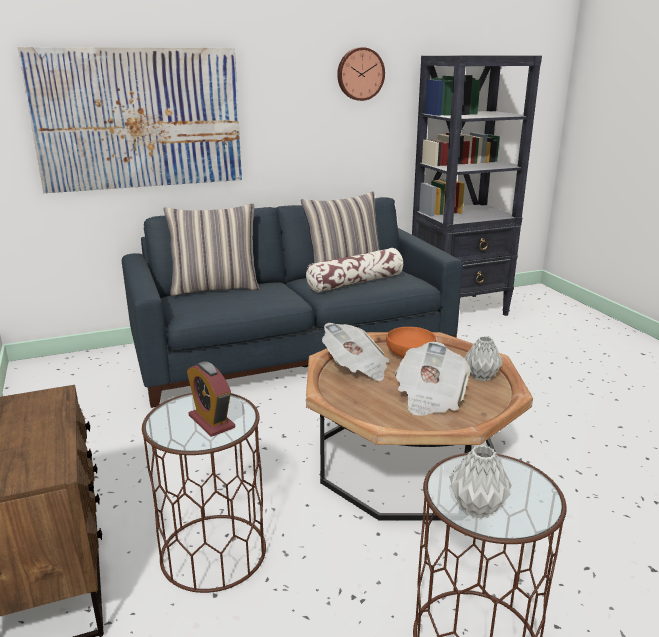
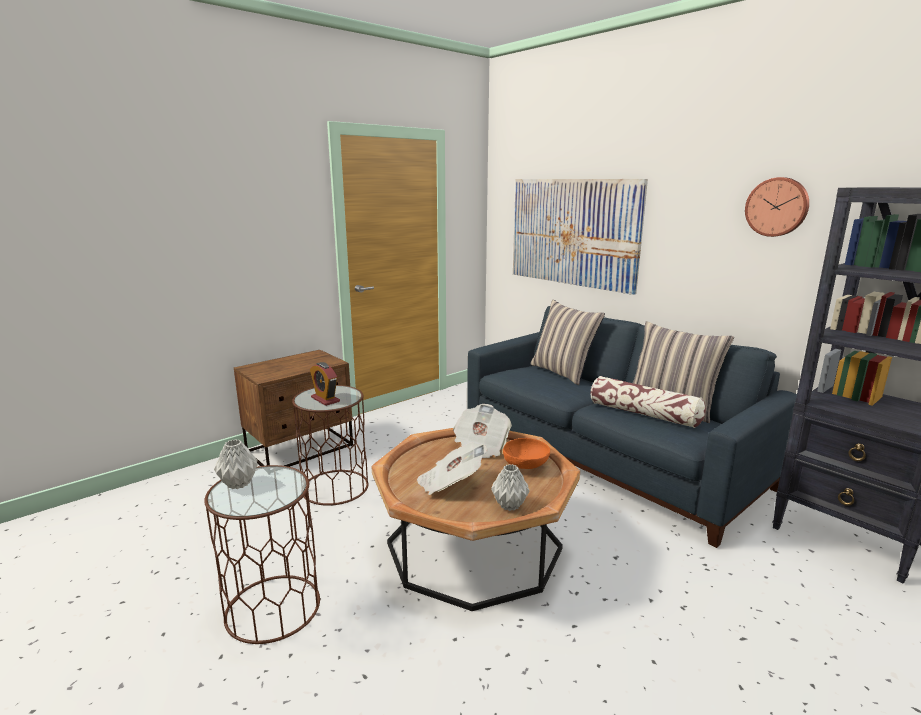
camera: 70 degrees right, 5 degrees down
(211, 422) = (325, 399): alarm clock -> alarm clock turned 75 degrees counterclockwise

